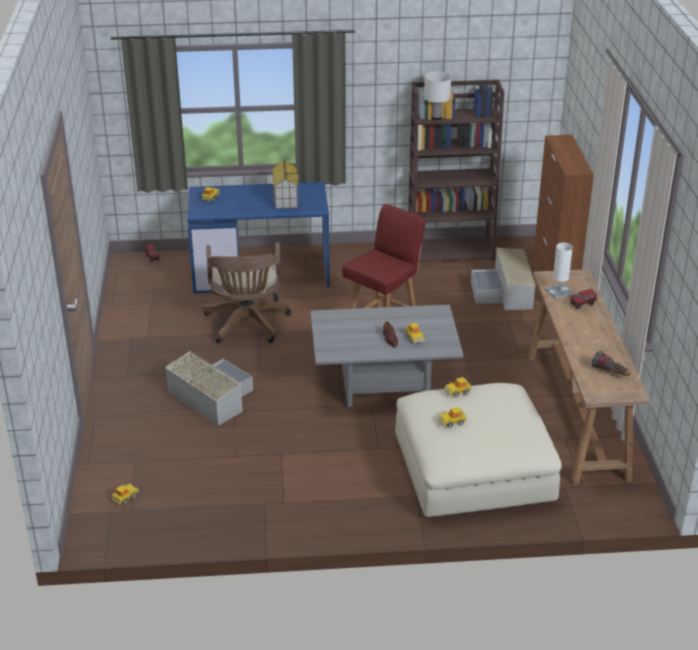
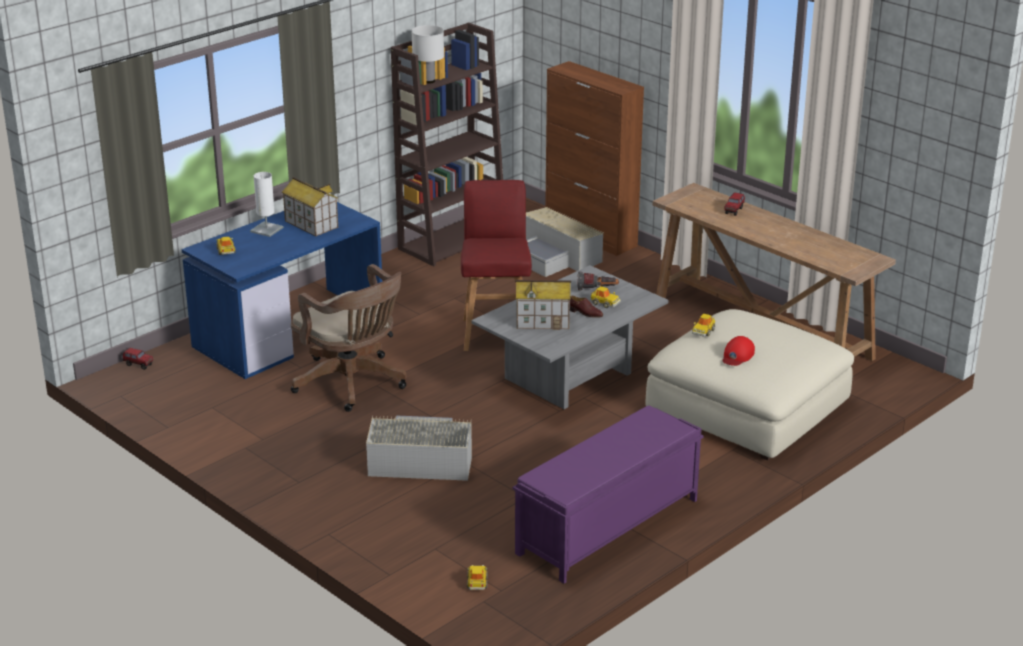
camera: 40 degrees left, 5 degrees down
(251, 505) = (607, 527): none -> purple bench
(353, 332) = (543, 321): none -> toy house
(452, 422) = (737, 355): toy car -> red cap
(559, 291) = (699, 208): white table lamp -> white table lamp (266, 230)
(611, 373) = (838, 252): flashlight -> flashlight (597, 290)

